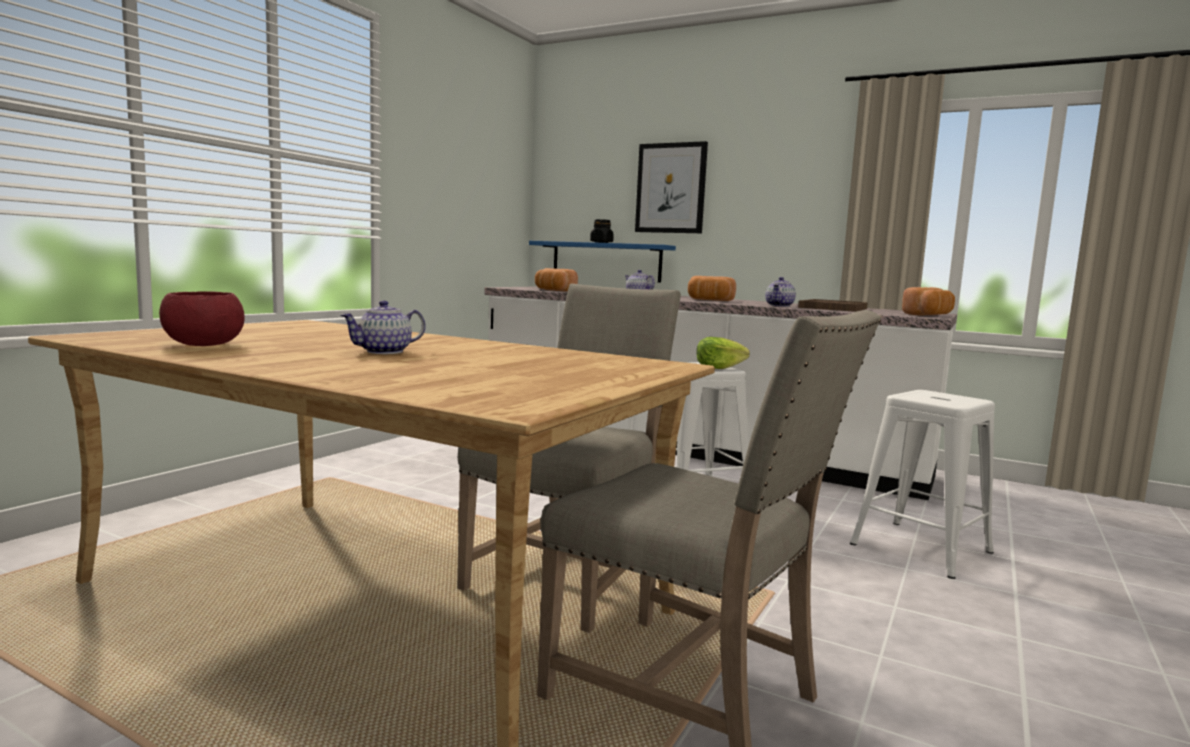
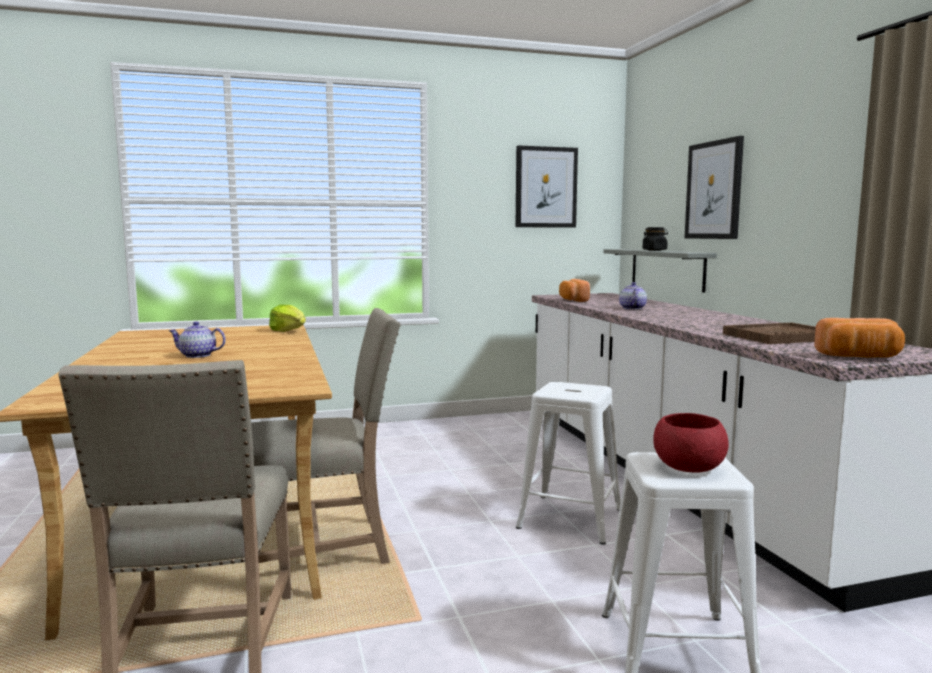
camera: 45 degrees right, 0 degrees up
(204, 344) = (148, 342): red bowl -> red bowl (689, 467)
(479, 167) = (546, 187): none -> picture
(606, 261) = (666, 269): blue shelf -> grey shelf
(709, 300) = (677, 318): bread -> none
(718, 368) = (581, 393): lettuce -> lettuce (288, 331)
(779, 306) = (716, 330): teapot -> none

